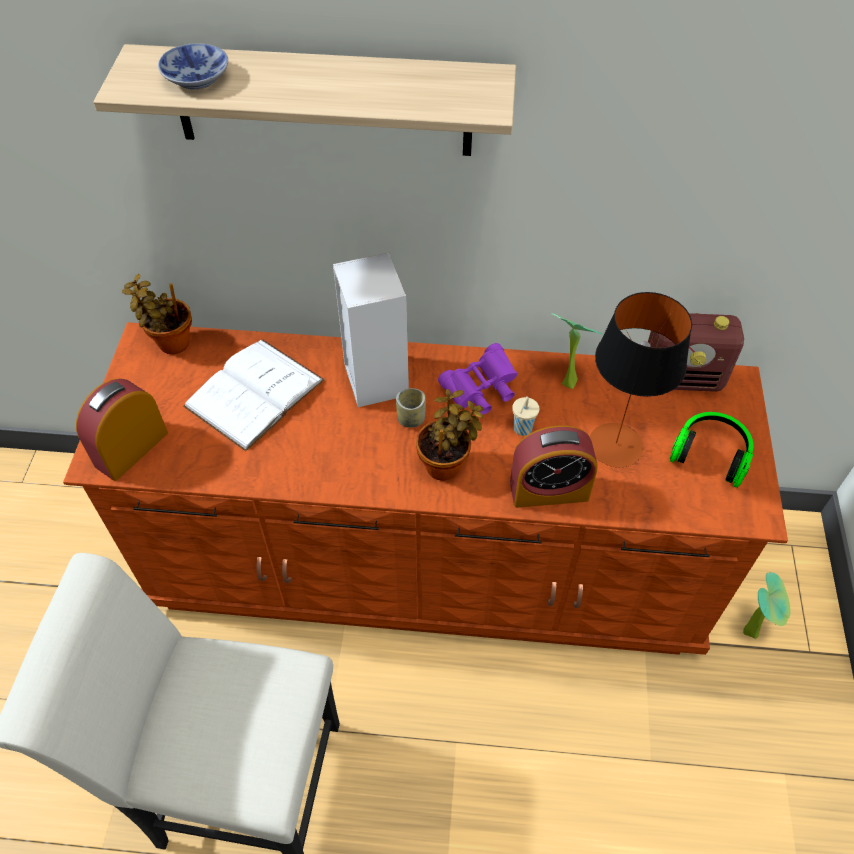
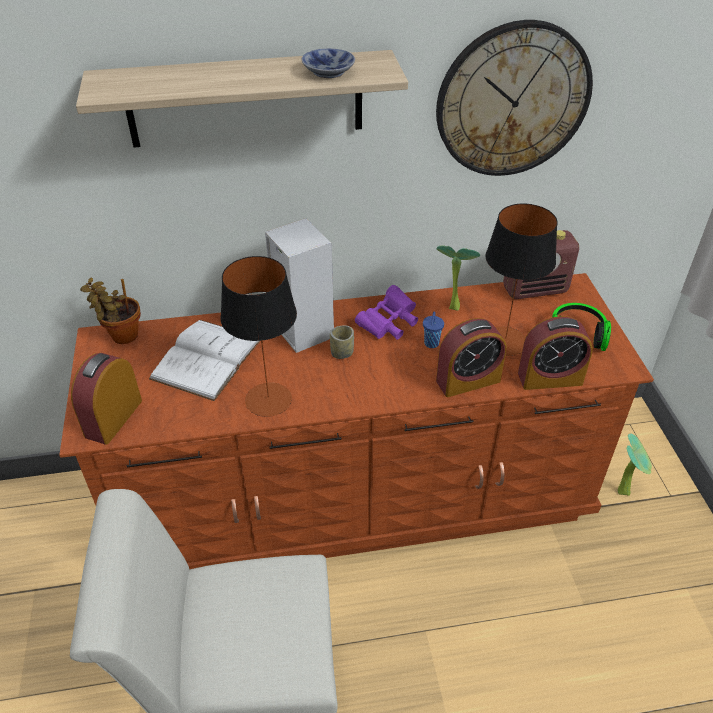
camera: 15 degrees left, 10 degrees down
(194, 78) = (152, 83): bowl -> bowl (326, 72)
(306, 463) = (268, 399): none -> table lamp
(446, 464) = (381, 379): potted plant -> none
(522, 429) = (431, 344): beige cup -> blue cup
(652, 509) = (550, 378): none -> alarm clock
(680, 147) = (512, 100): none -> wall clock

